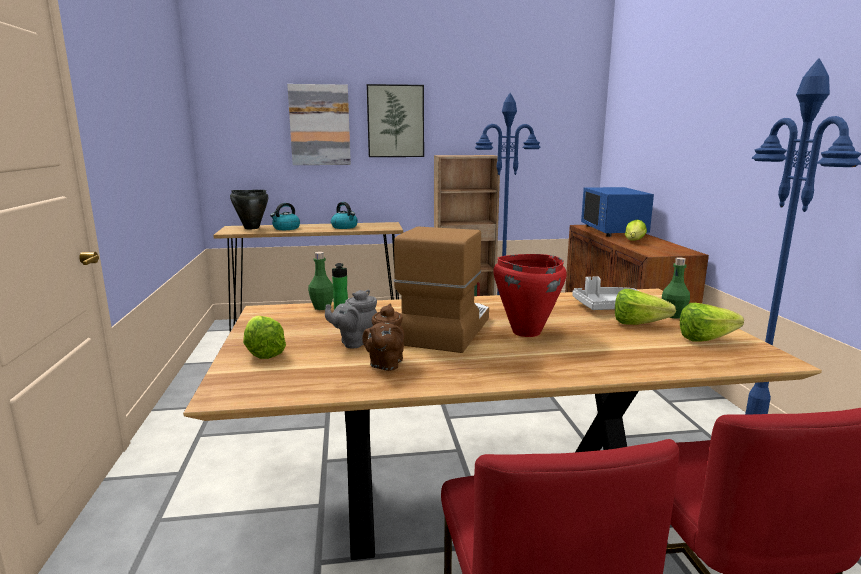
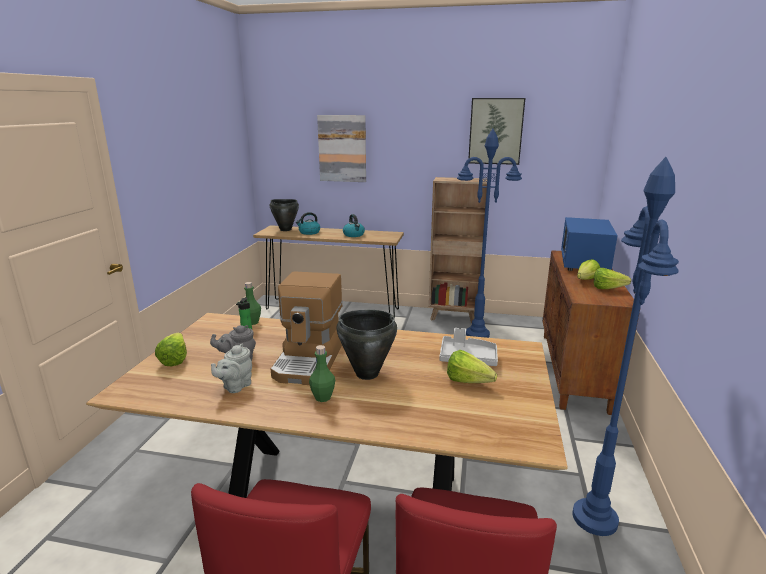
camera: 20 degrees right, 5 degrees up
(385, 364) = (235, 386): brown teapot -> grey teapot
(395, 121) = (404, 146): picture -> picture (495, 131)
(444, 329) = (310, 360): coffee machine -> coffee machine turned 150 degrees clockwise
(525, 332) = (366, 373): red cooking pot -> black cooking pot
(673, 315) = (511, 378): green bottle -> green bottle (323, 397)
(711, 339) = (510, 412): lettuce -> lettuce (610, 289)

